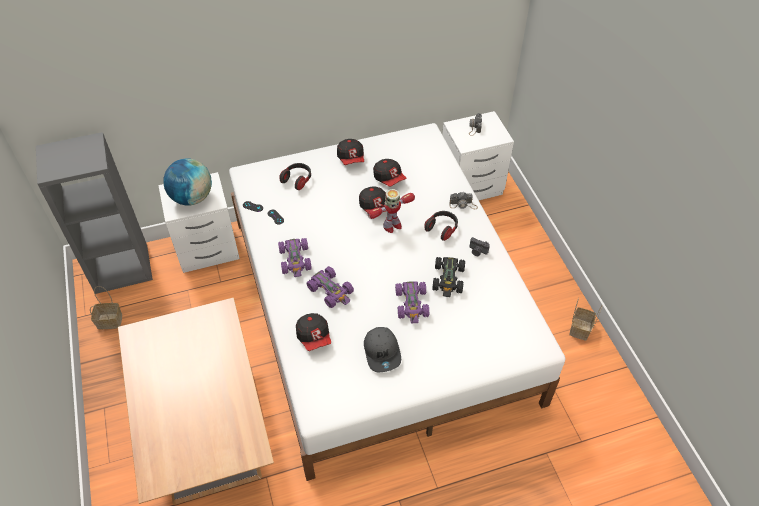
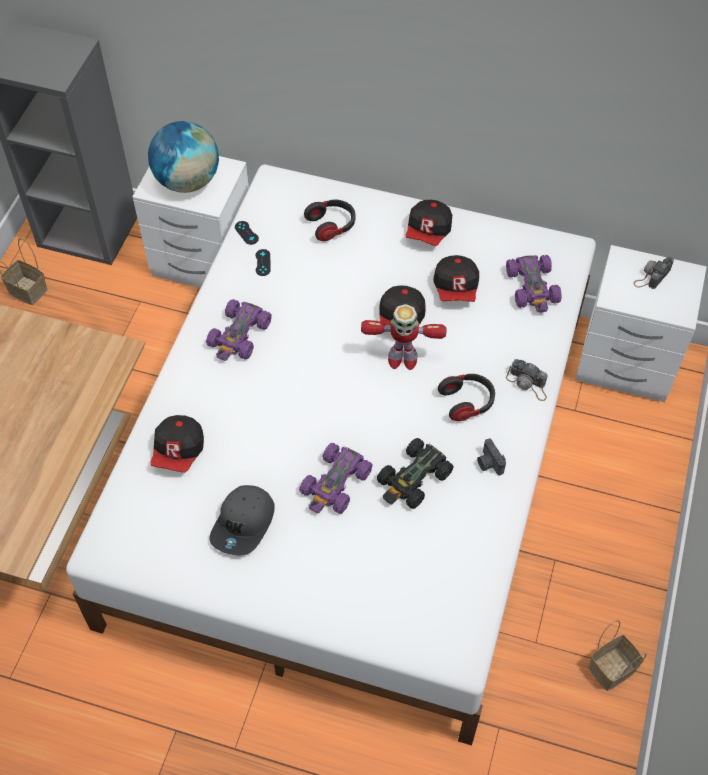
camera: 35 degrees right, 5 degrees up
(331, 291) = (249, 403): purple toy car -> purple toy car (532, 287)

